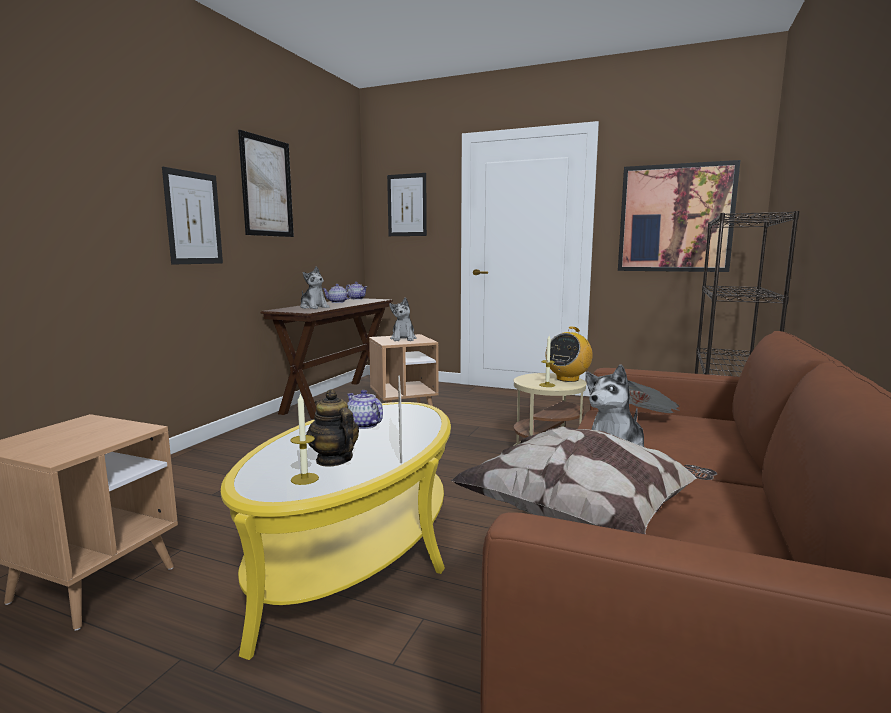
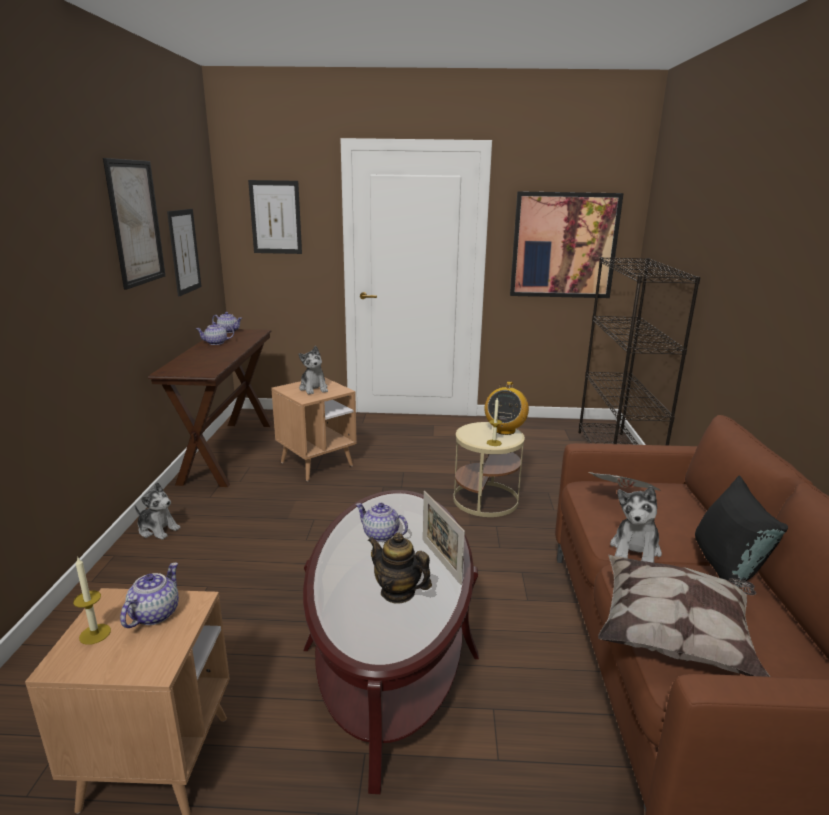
camera: 20 degrees left, 10 degrees up
(103, 430) = (154, 613): none -> teapot
(193, 218) = (76, 287): picture -> picture (184, 251)
(304, 479) = (395, 625): candle -> candle (95, 634)
(314, 307) = (204, 361): plush toy -> plush toy (158, 529)
(357, 550) = (391, 651): yellow coffee table -> brown coffee table
(723, 480) = (726, 567): none -> black pillow

